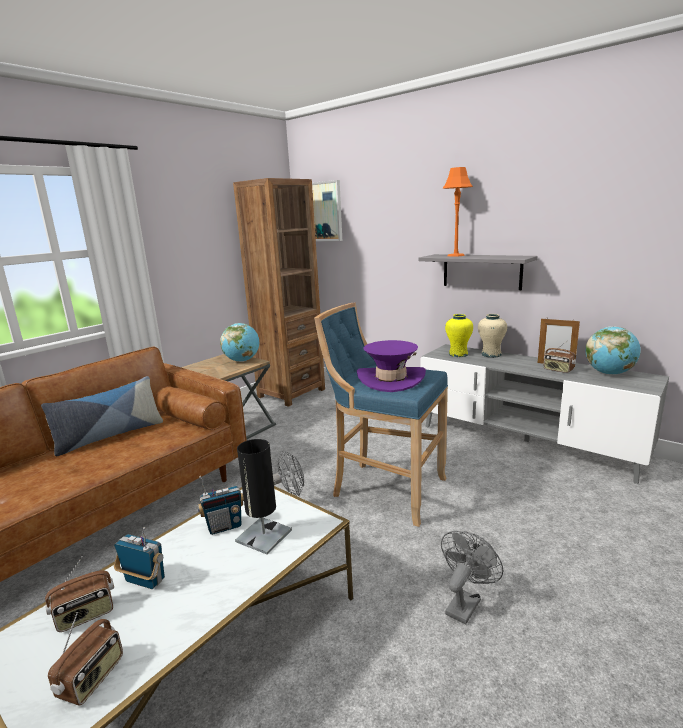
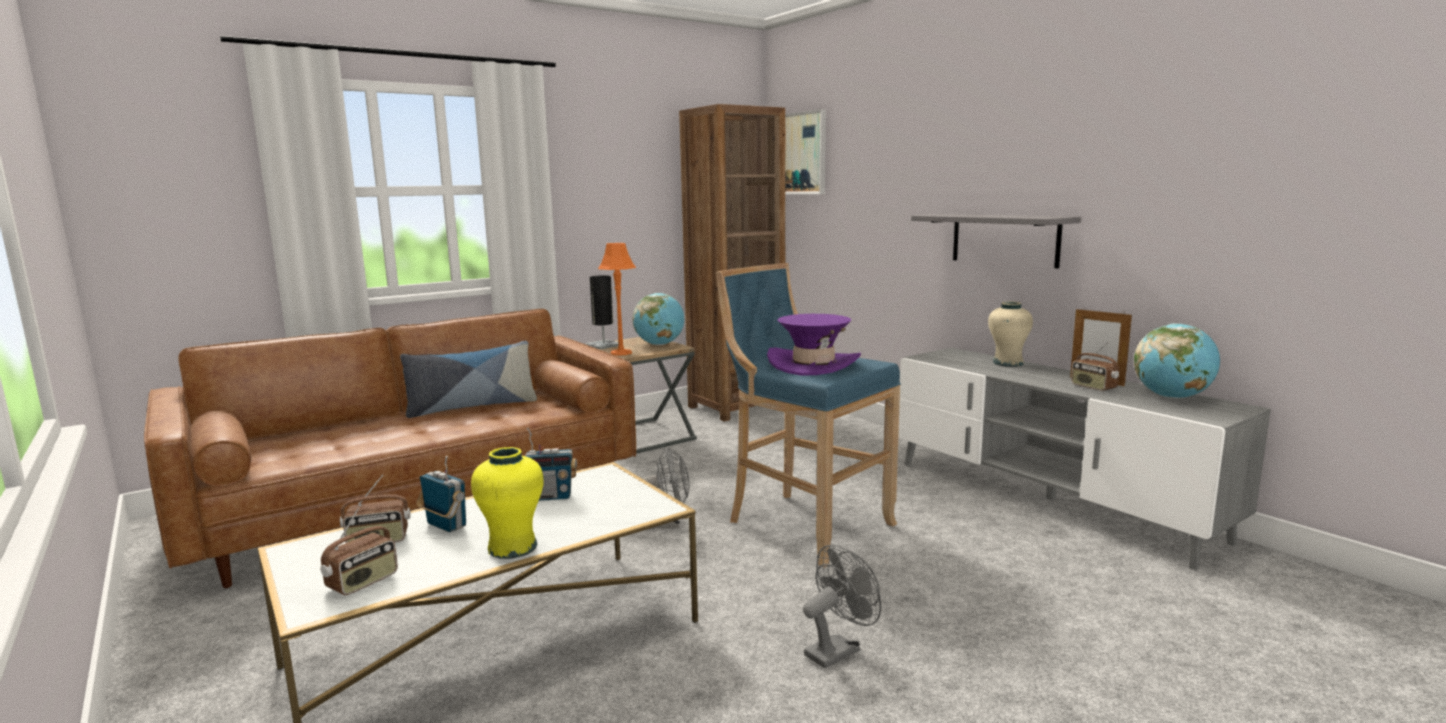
camera: 15 degrees right, 5 degrees down
(264, 536) = (589, 509): black table lamp -> black table lamp (603, 345)
(455, 255) = (966, 214): orange table lamp -> orange table lamp (621, 353)
(458, 354) = (958, 359): yellow vase -> yellow vase (512, 547)

